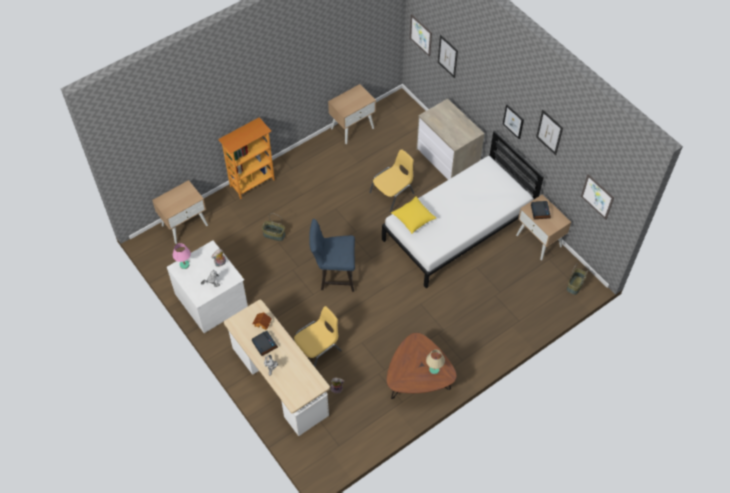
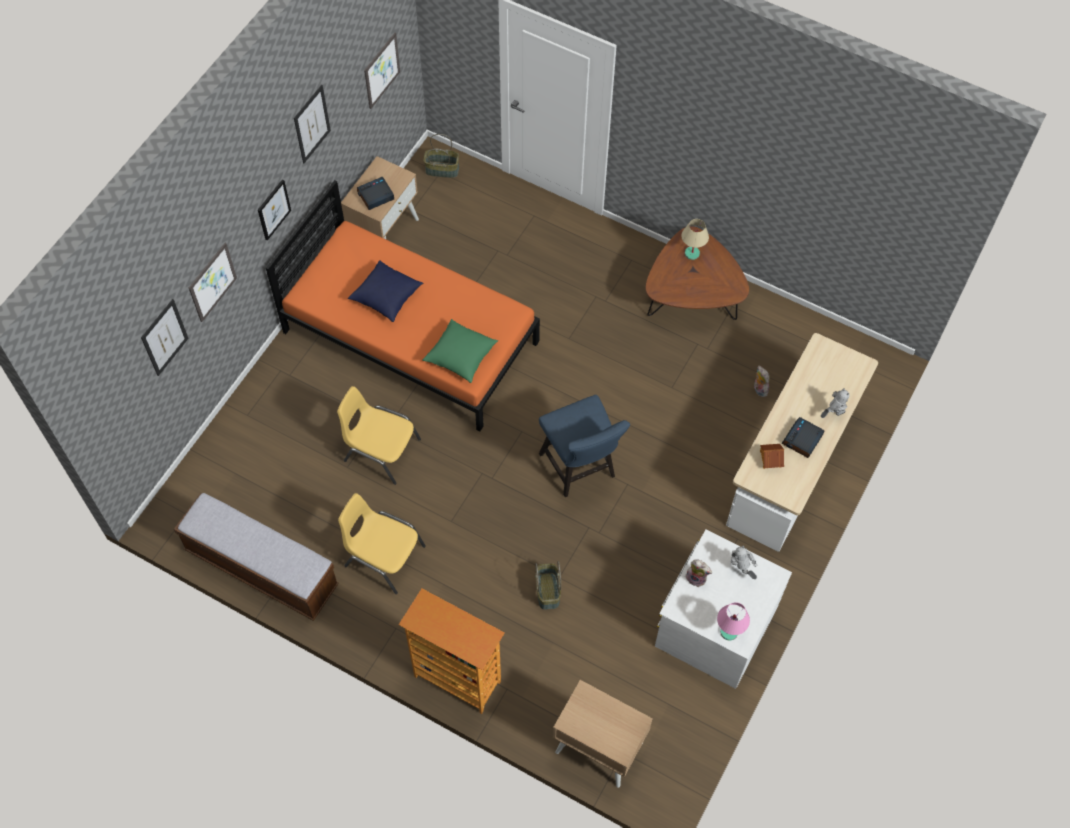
camera: 115 degrees left, 5 degrees up
(317, 349) = (714, 438): yellow chair -> yellow chair (383, 556)
(352, 128) = (261, 568): beige nightstand -> bench
(413, 219) = (461, 357): yellow pillow -> green pillow
(420, 35) = (117, 404): picture -> picture (212, 282)
(448, 158) = (273, 397): dresser -> none
(458, 229) = (411, 336): white bed -> orange bed
(468, 199) = (387, 297): none -> blue pillow

